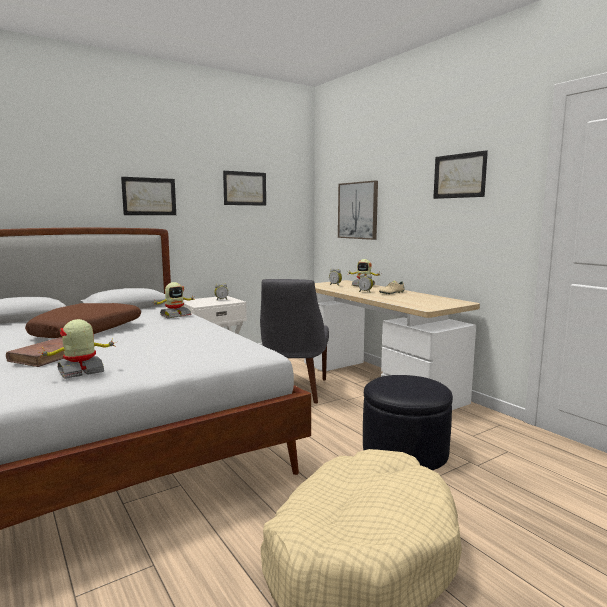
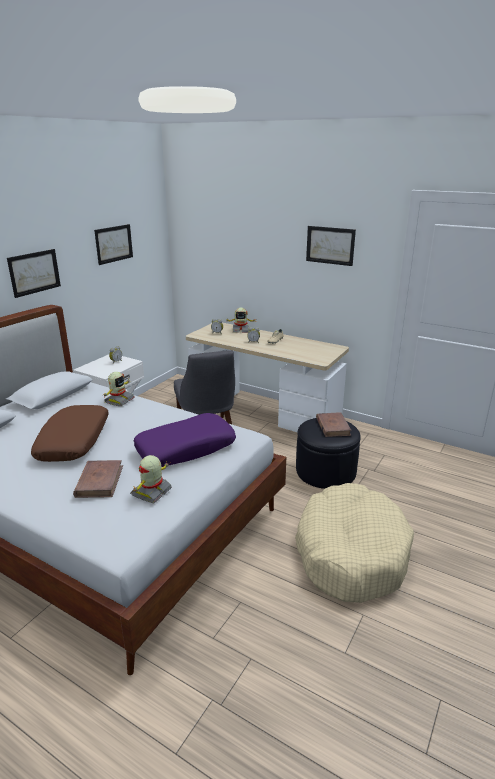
camera: 25 degrees left, 15 degrees up
(177, 350) = (186, 448): none -> purple pillow
(358, 210) = (225, 259): picture -> none
(414, 384) = (333, 426): none -> brown book

